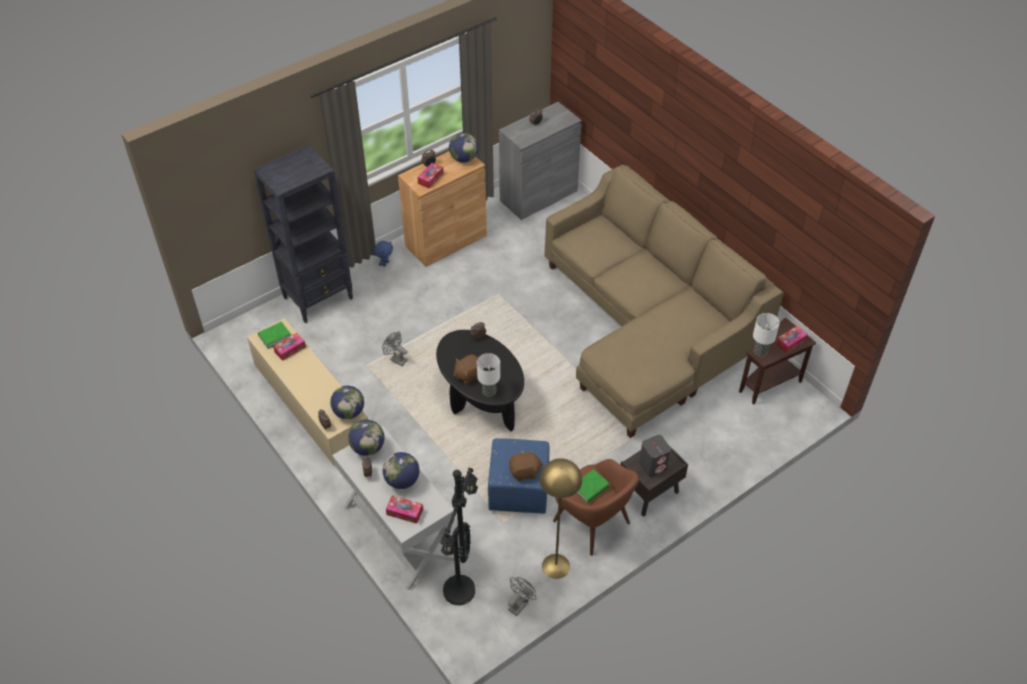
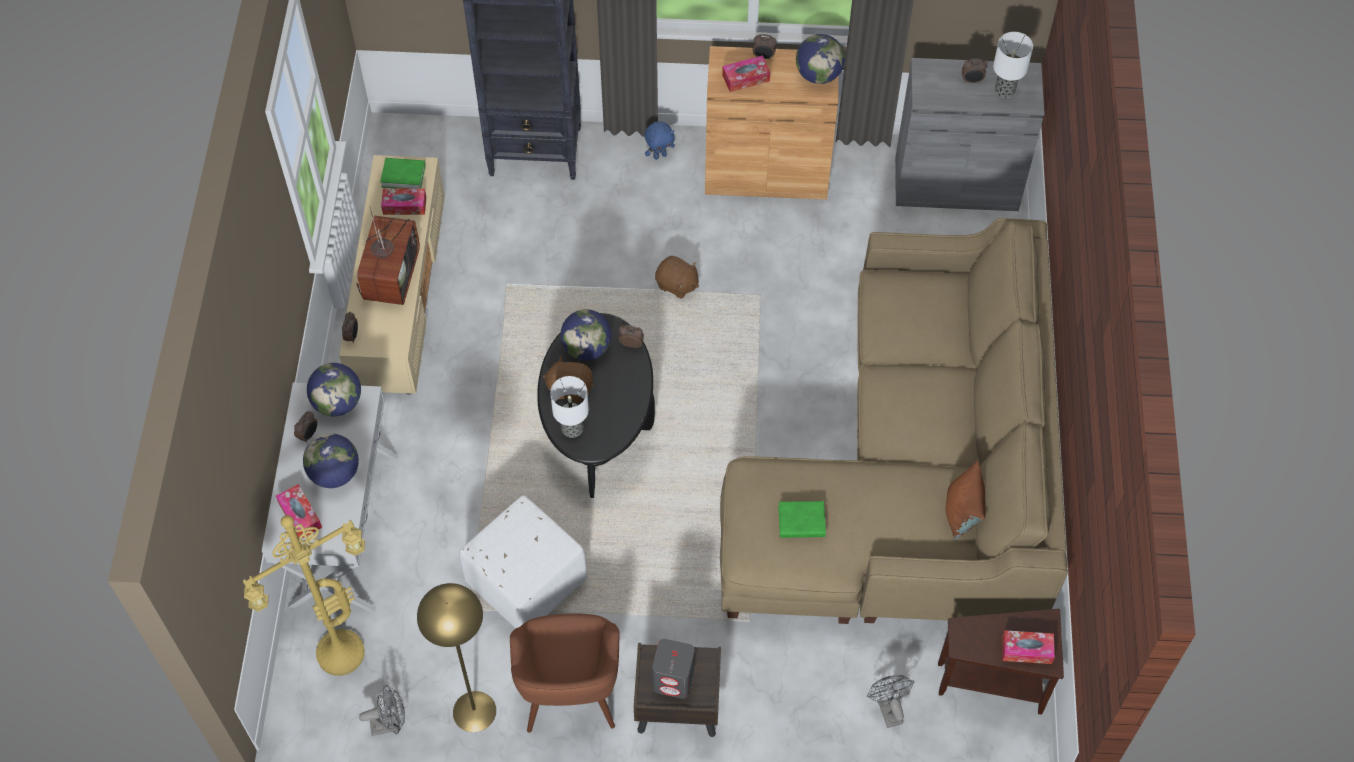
camera: 40 degrees right, 10 degrees up
(316, 384) = (390, 273): none -> television
(349, 412) = (392, 337): globe -> globe (587, 348)
(396, 359) = (549, 300): grey fan -> grey fan (888, 708)
(460, 592) = (340, 657): black floor lamp -> yellow floor lamp
(518, 489) = (526, 580): blue ottoman -> white ottoman
(525, 472) = (513, 567): brown plush toy -> brown plush toy (677, 285)
(590, 488) = (566, 648): green book -> green book (801, 522)
(705, 307) = (962, 513): none -> brown pillow
(760, 351) = (967, 631): table lamp -> table lamp (1004, 90)

